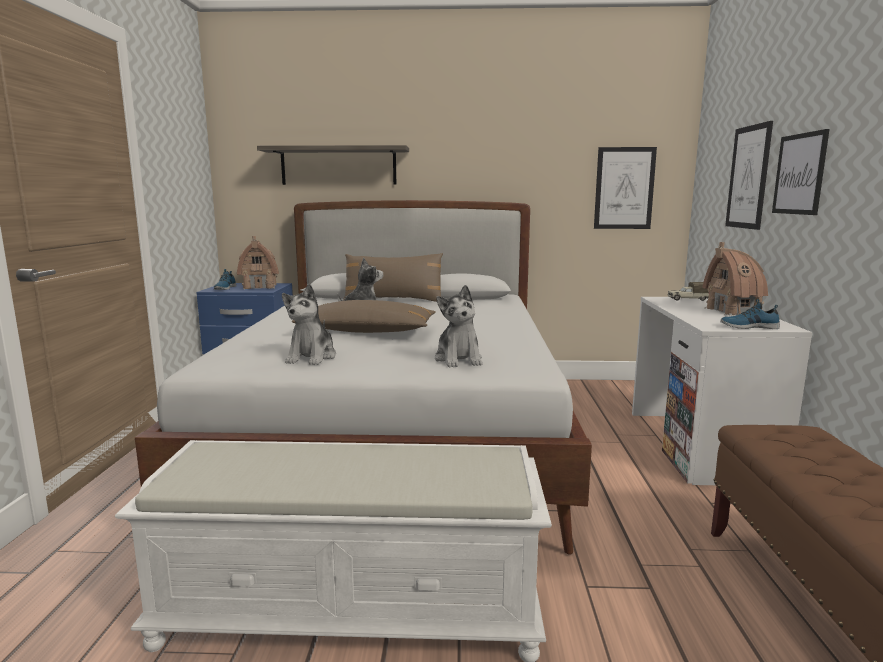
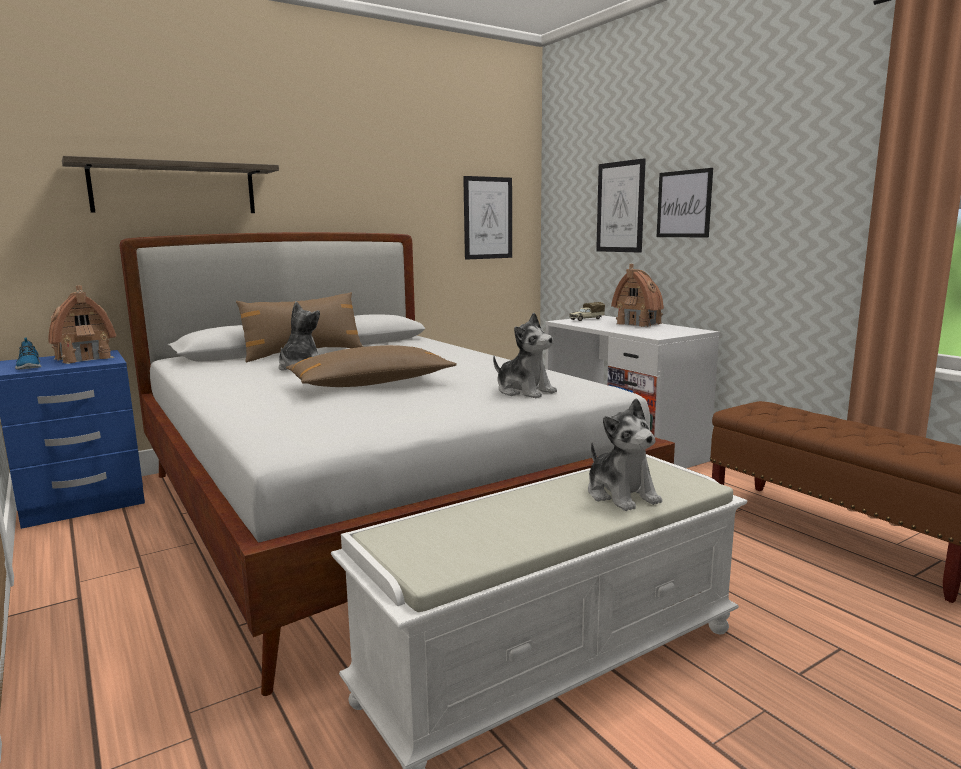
camera: 35 degrees left, 0 degrees up
(312, 357) = (383, 415): plush toy -> plush toy (621, 495)
(748, 327) = (678, 333): shoe -> none

